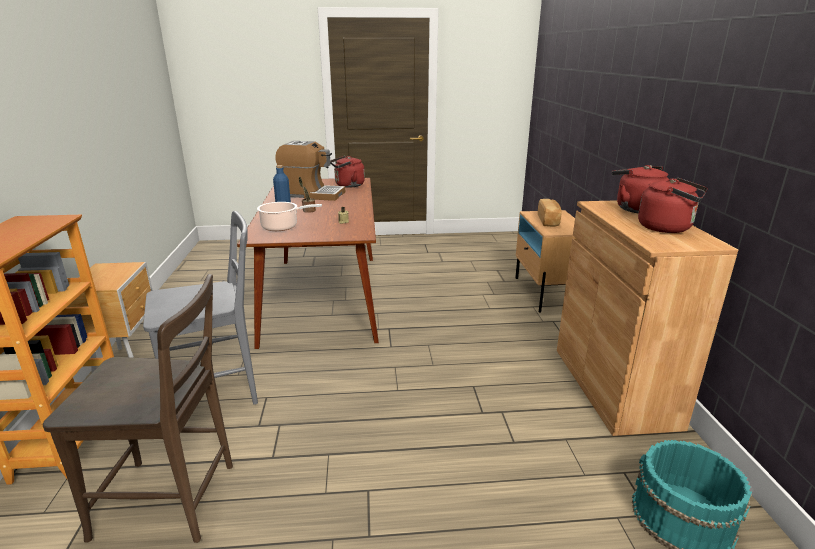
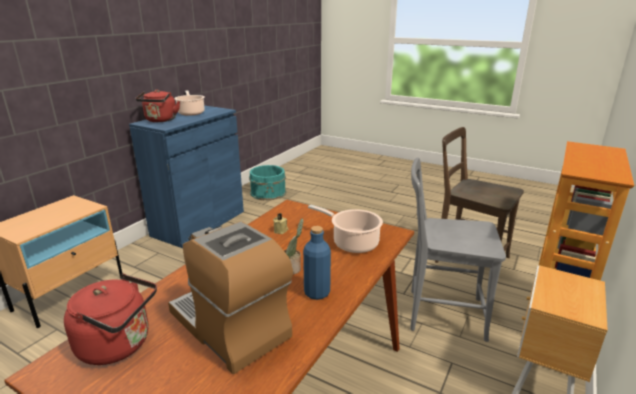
camera: 145 degrees left, 0 degrees up
(549, 221) = (50, 218): bread -> none
(614, 386) = (199, 223): brown cabinet -> blue cabinet
(668, 228) = (191, 112): red kettle -> cooking pot

